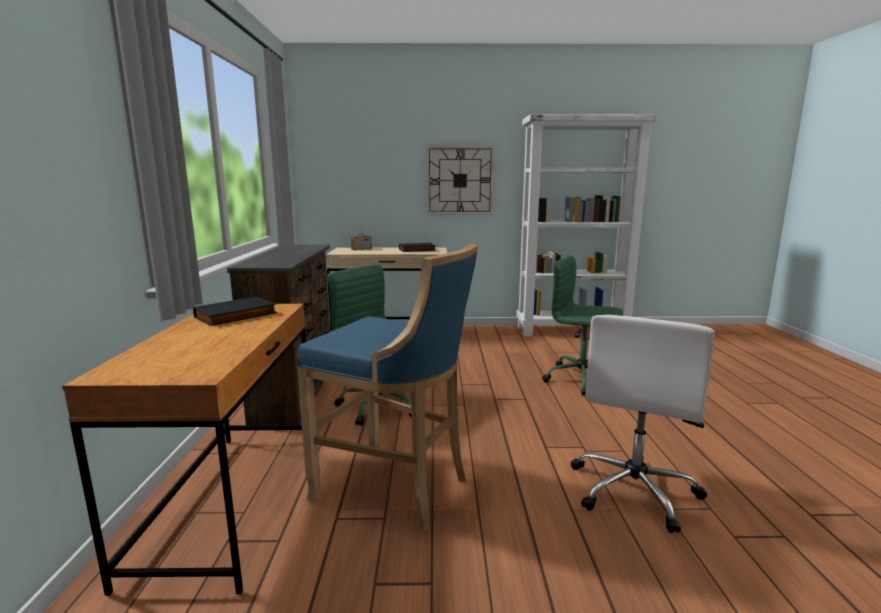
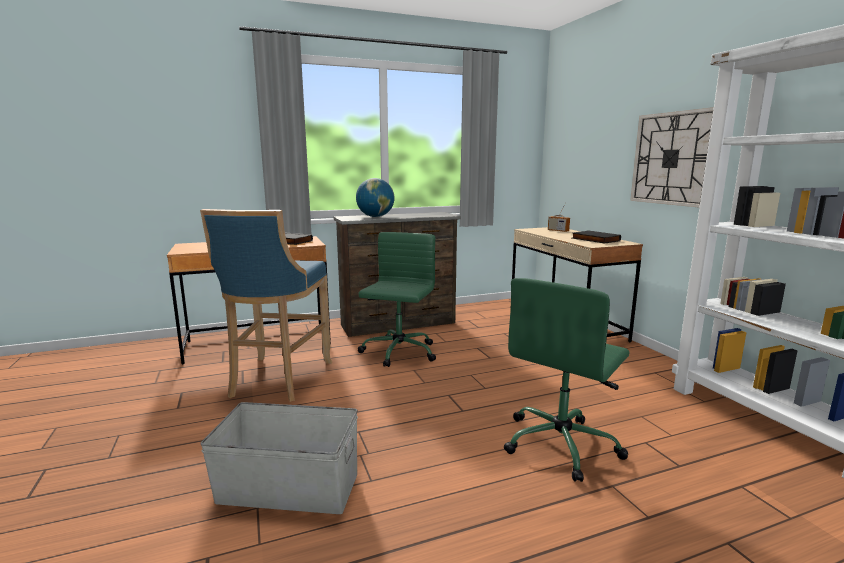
camera: 70 degrees right, 0 degrees up
(277, 258) = (375, 216): none -> globe
(582, 379) = (561, 444): green office chair -> green office chair turned 150 degrees counterclockwise
(634, 490) = (288, 487): white office chair -> grey storage box

